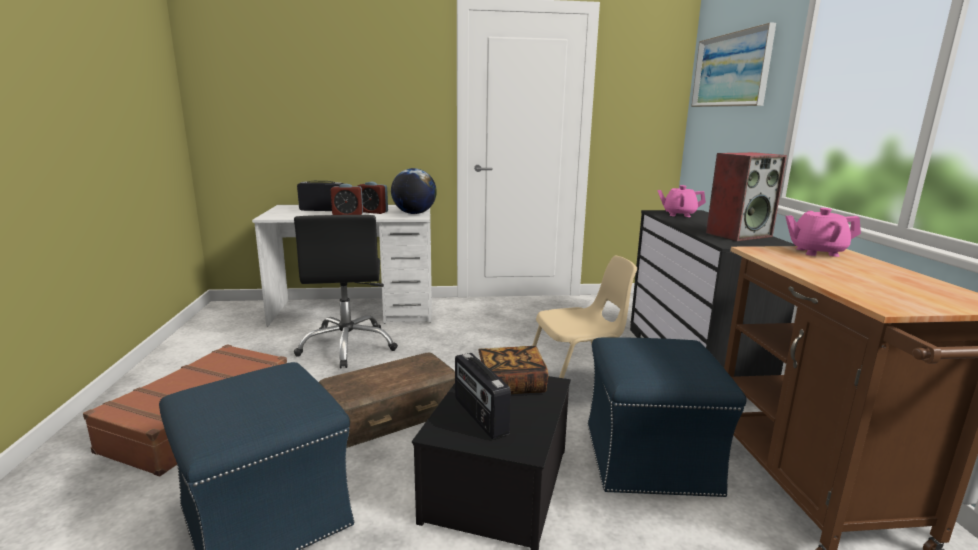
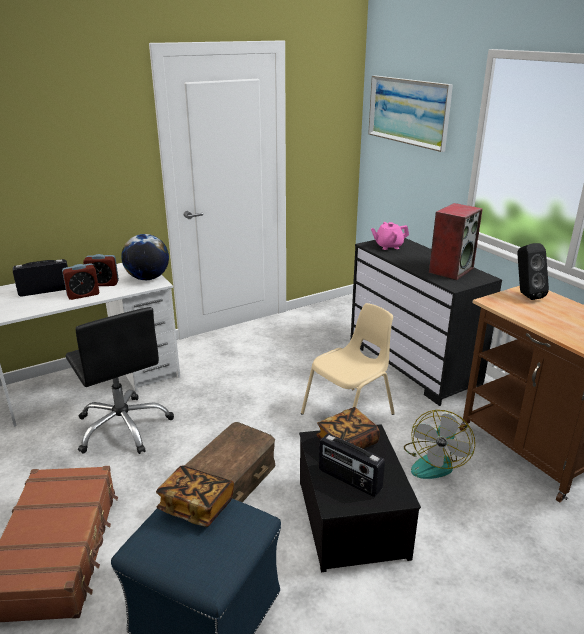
camera: 25 degrees left, 10 degrees up
(275, 378) = (196, 506): none -> book
(650, 459) = (434, 461): blue ottoman -> fan
(816, 252) = (525, 295): pink teapot -> black speaker

